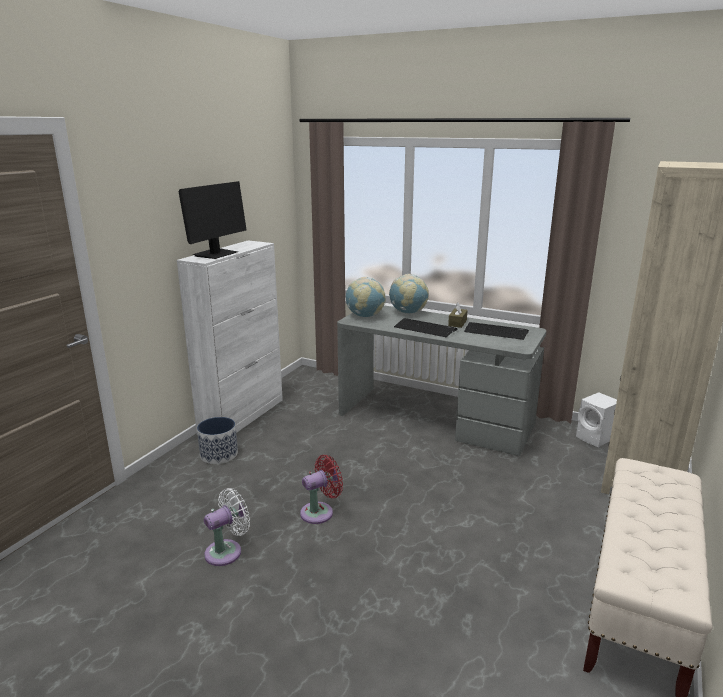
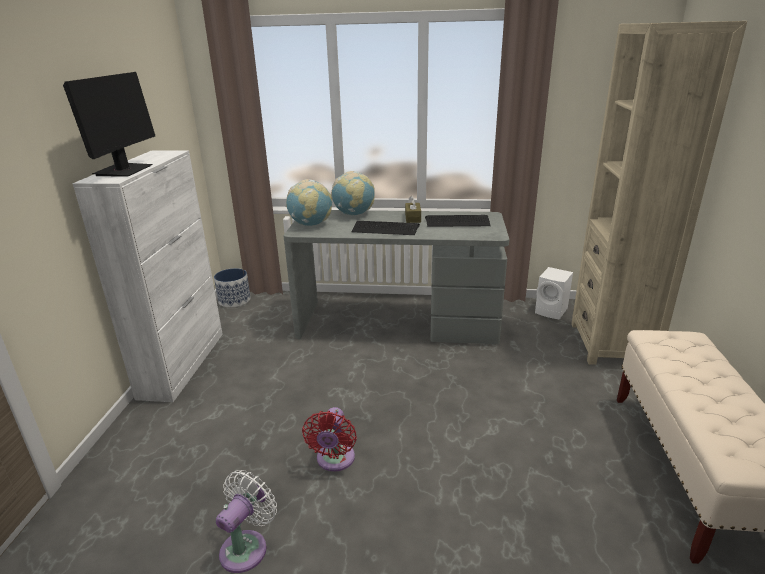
camera: 20 degrees left, 5 degrees up
(219, 454) = (176, 419): planter -> planter (234, 300)
(320, 512) = (334, 460): red fan -> red fan turned 150 degrees clockwise

